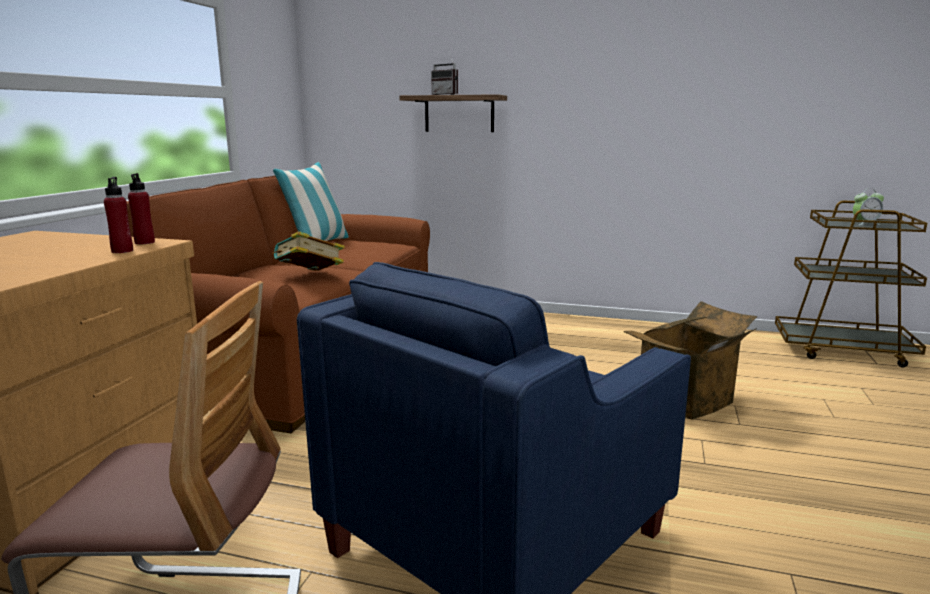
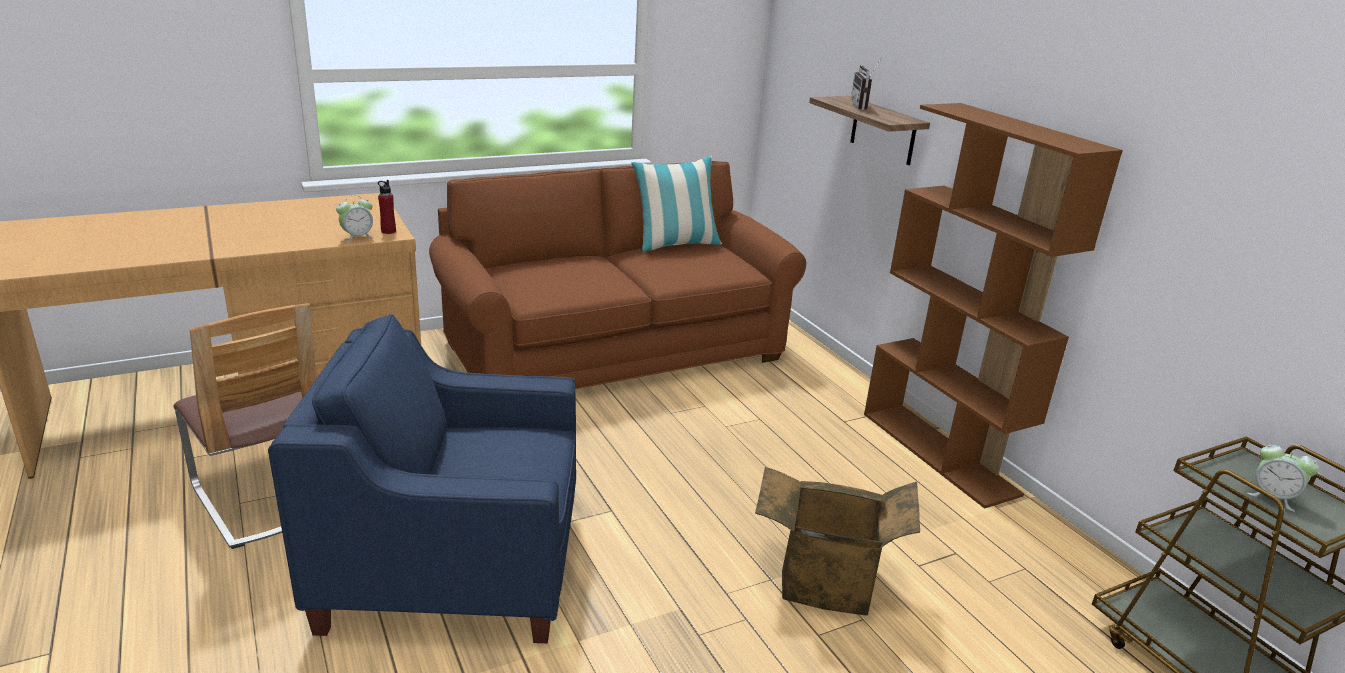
camera: 45 degrees right, 10 degrees up
(122, 251) = (357, 237): red bottle -> alarm clock
(309, 276) = (578, 283): book -> none
(594, 324) = (939, 453): none -> brown bookcase

